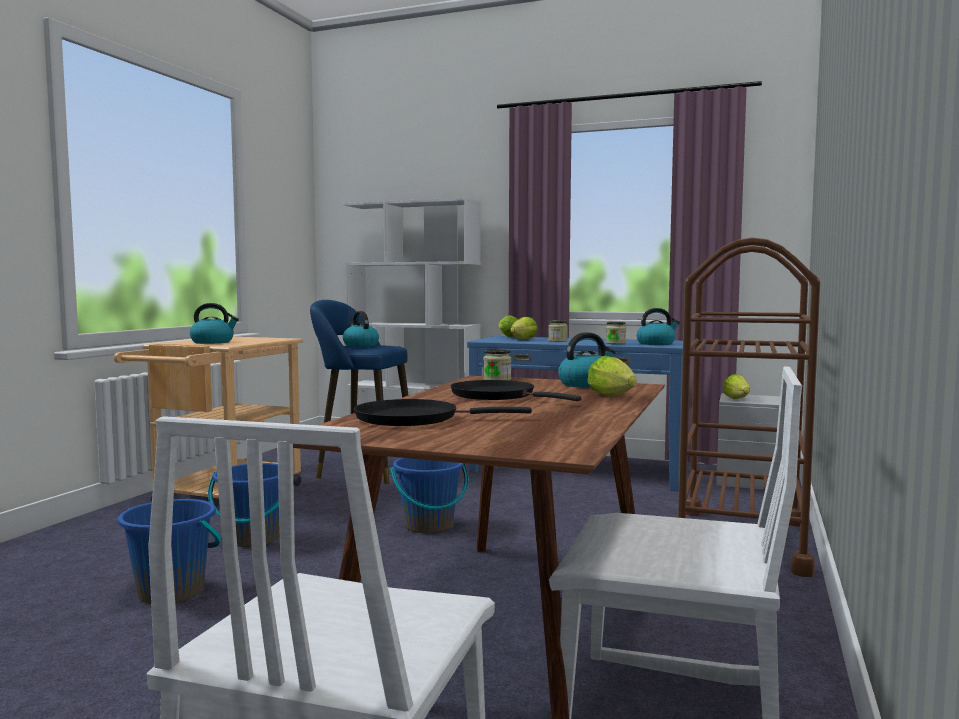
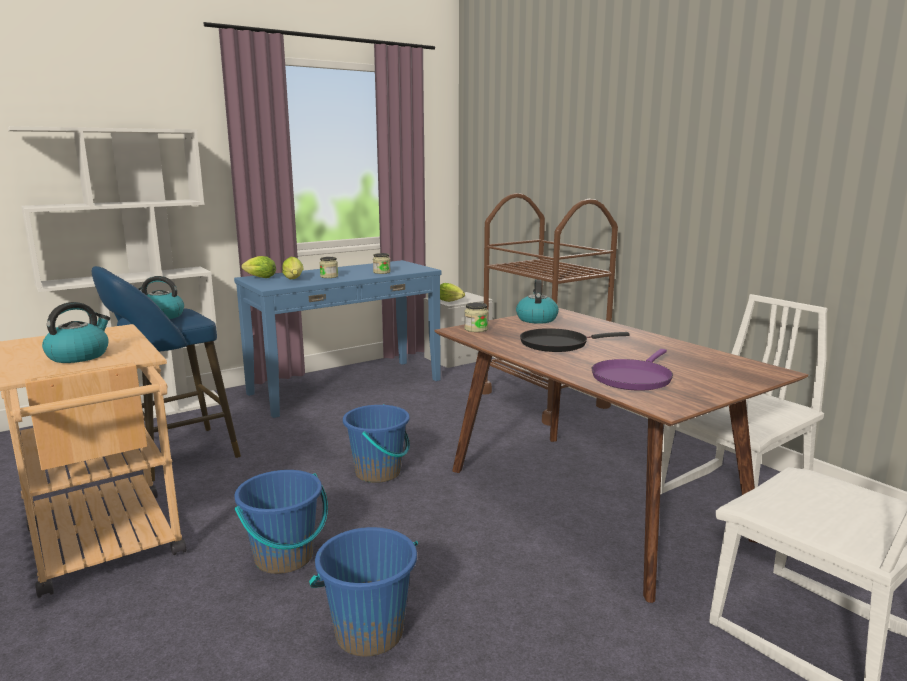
camera: 55 degrees left, 10 degrees up
(414, 419) = (632, 378): black frying pan -> purple frying pan
(614, 397) = (597, 326): lettuce -> none
(656, 344) = (406, 268): kettle -> none

